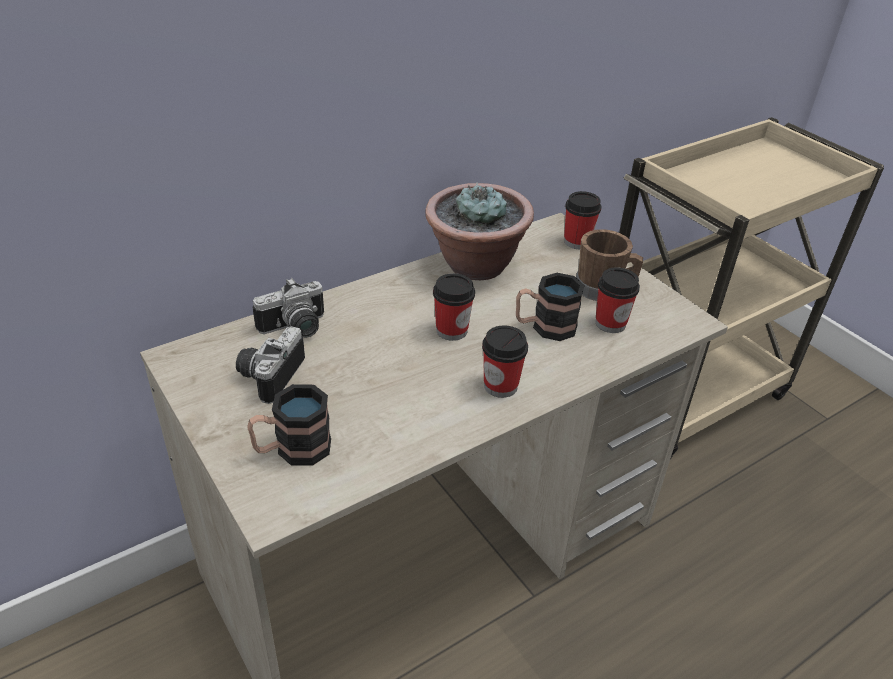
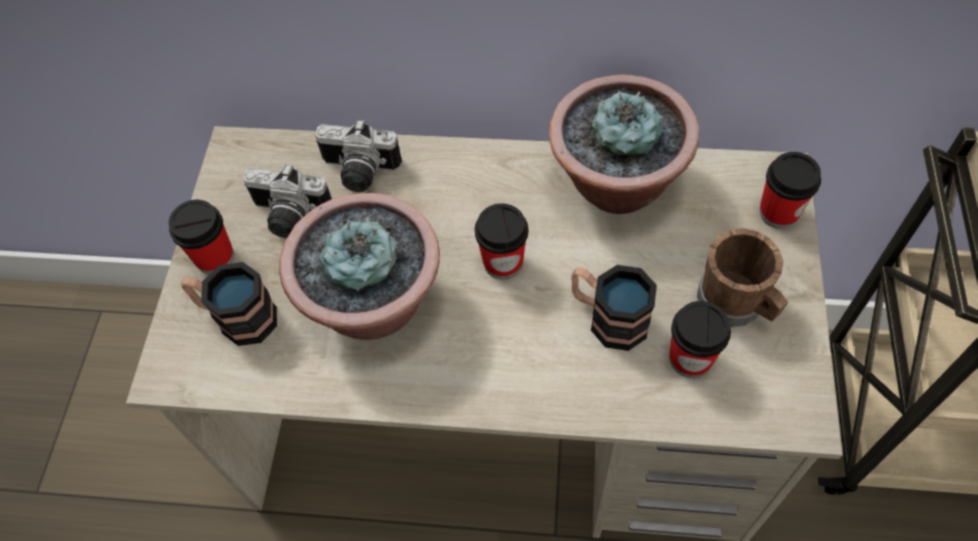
camera: 45 degrees right, 20 degrees up
(268, 375) = (288, 217): camera -> camera turned 135 degrees counterclockwise
(389, 391) = (373, 303): none -> potted plant
(500, 386) = (483, 366): cup -> cup (215, 258)

